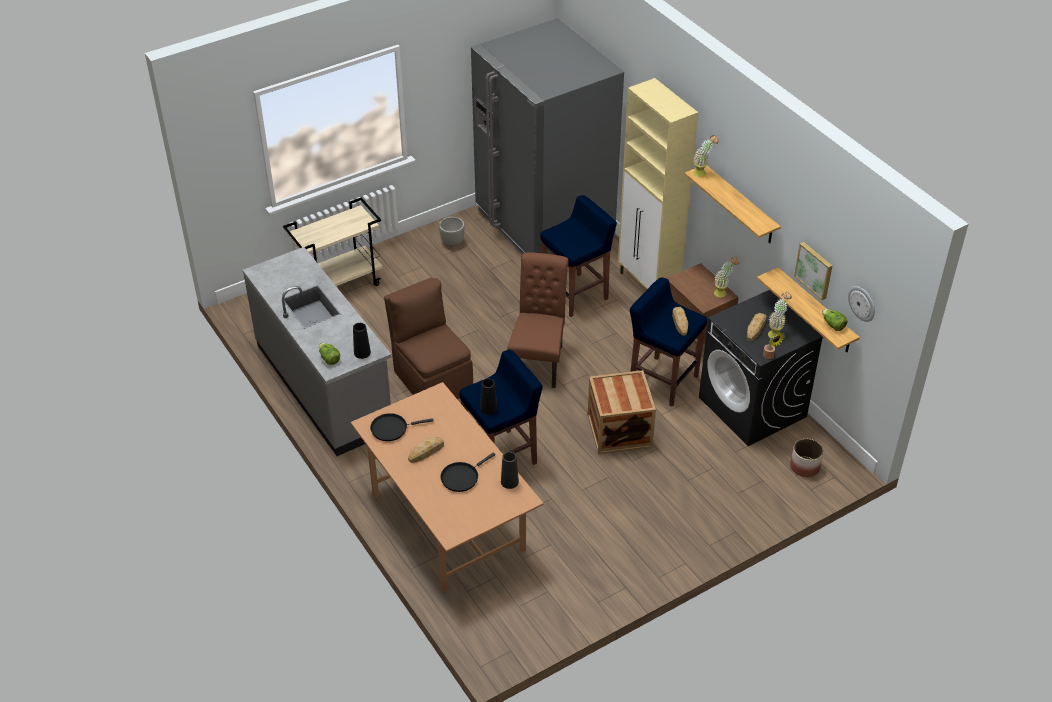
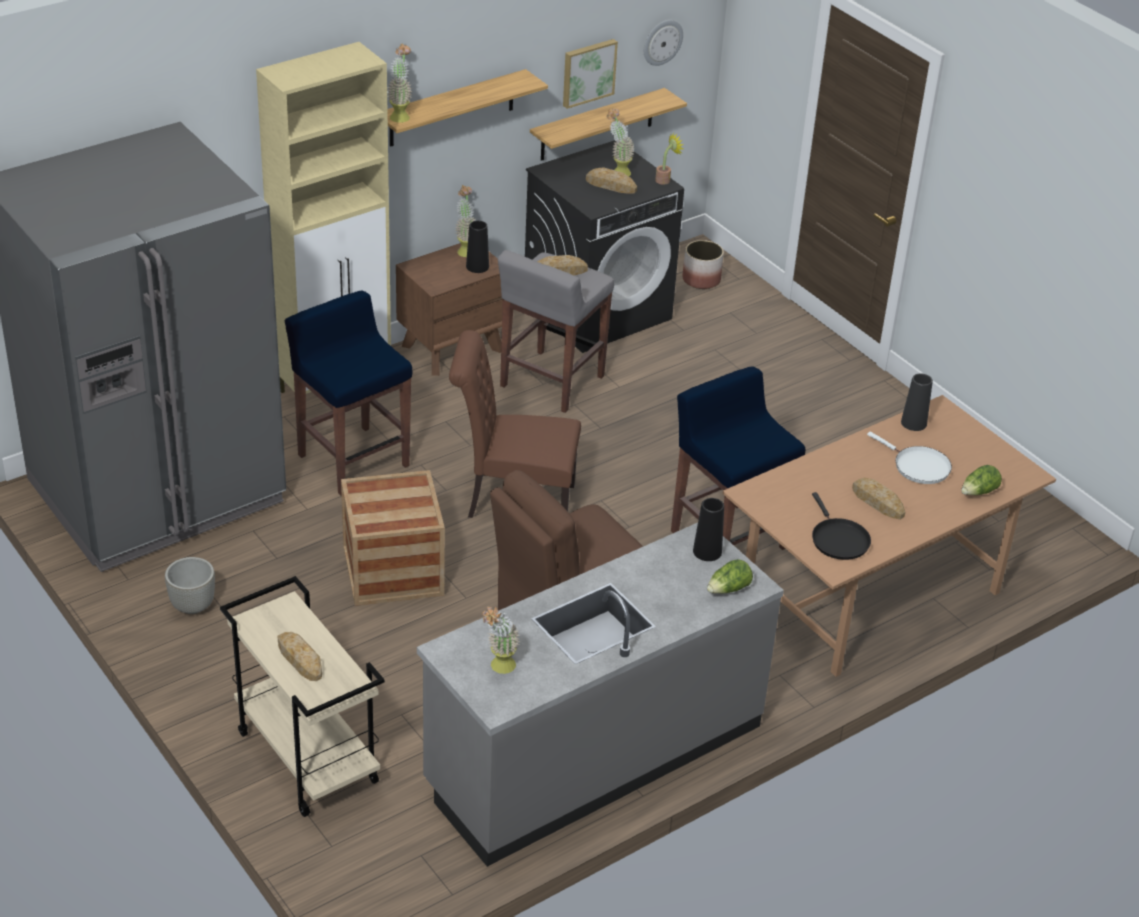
camera: 95 degrees left, 5 degrees down
(283, 273) = (499, 669): none -> potted plant
(328, 228) = (299, 659): none -> bread
(461, 477) = (918, 466): black frying pan -> white frying pan
(488, 408) = (768, 445): black vase -> black vase (477, 266)
(619, 431) = (658, 425): crate -> crate (393, 570)
(662, 380) = (550, 382): blue stool -> grey stool
(833, 325) = (645, 102): lettuce -> lettuce (979, 492)

